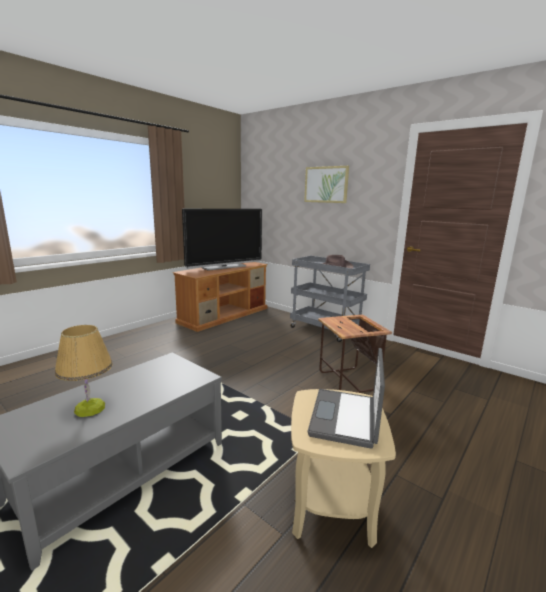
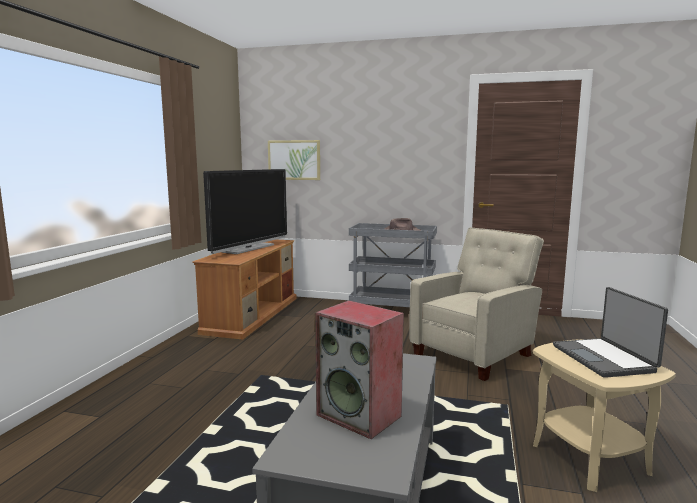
camera: 25 degrees left, 5 degrees down
(90, 408) = (360, 415): table lamp -> speaker
(326, 184) = (372, 137): picture -> picture (294, 160)
(348, 381) = (475, 354): side table -> beige armchair

